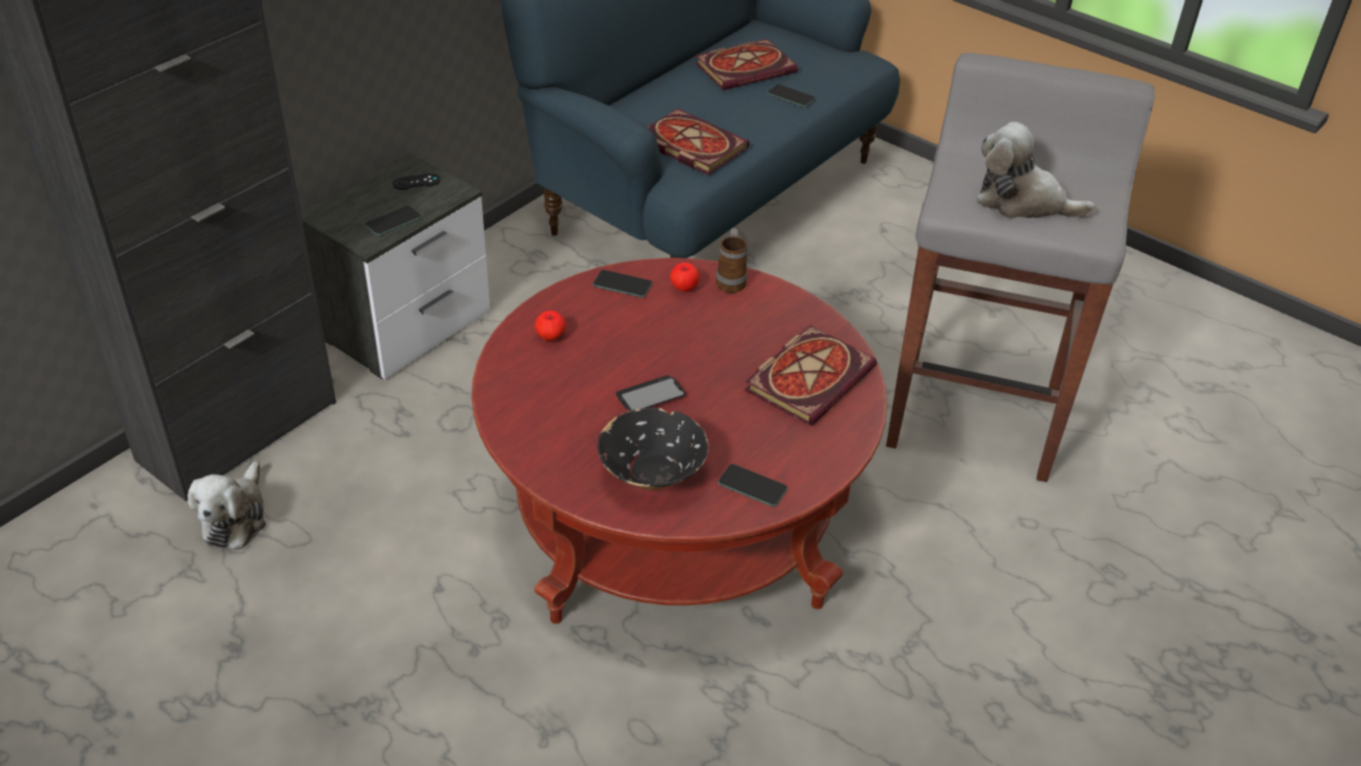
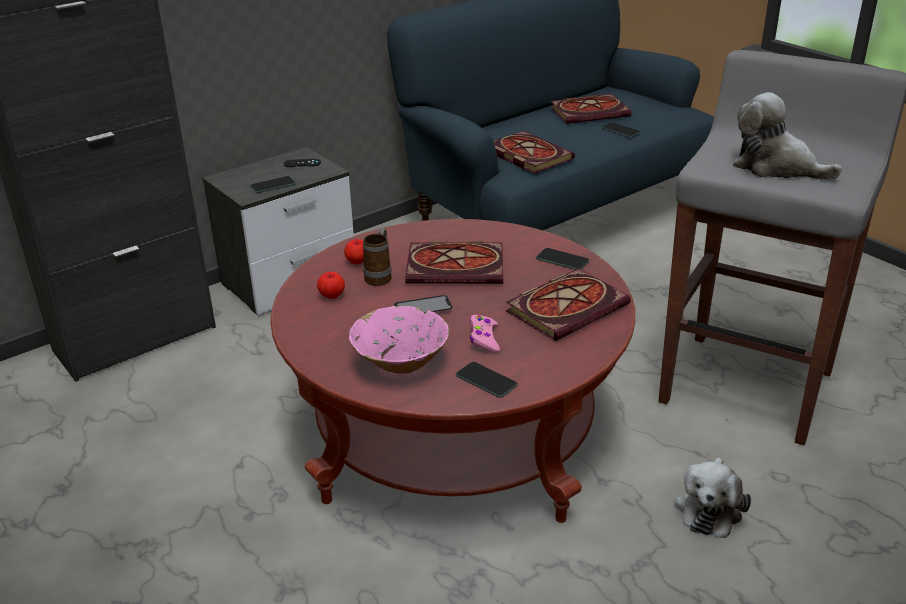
camera: 15 degrees right, 10 degrees down
(235, 517) = (106, 396): plush toy -> plush toy (709, 507)
(622, 284) = (431, 233): phone -> phone (562, 260)
(652, 474) = (401, 363): black bowl -> pink bowl
(670, 332) = (458, 267): none -> book
(684, 287) = (482, 239): apple -> apple (332, 296)
(731, 280) = (524, 237): mug -> mug (380, 276)
(732, 431) = (484, 339): none -> pink game controller

